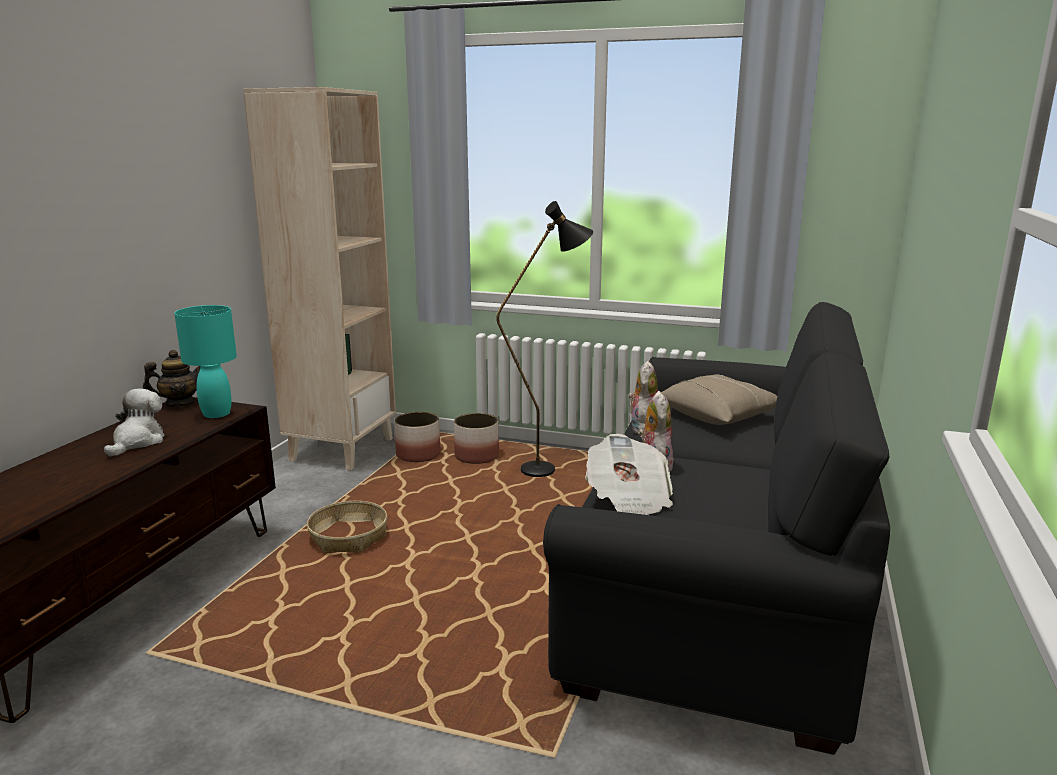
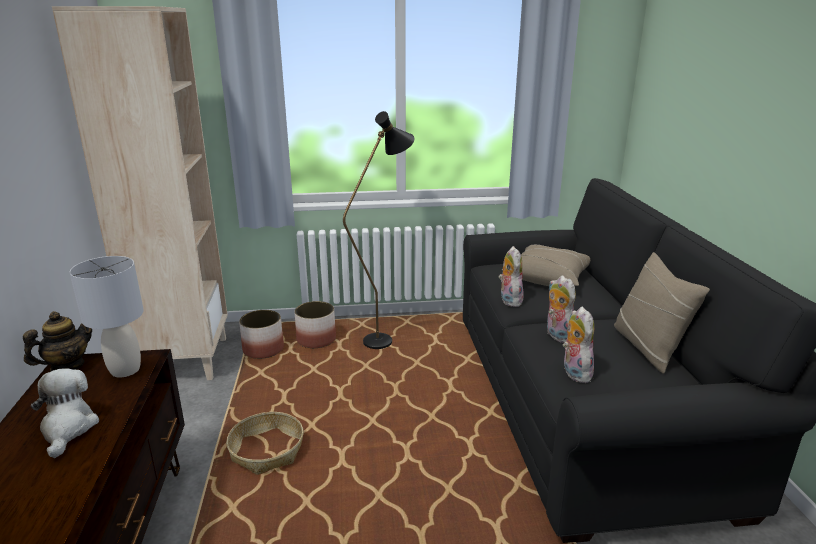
camera: 25 degrees left, 5 degrees up
(217, 413) = (125, 370): turquoise table lamp -> grey table lamp
(628, 500) = (574, 372): newspaper -> plush toy
(752, 497) = (648, 347): none -> beige pillow

